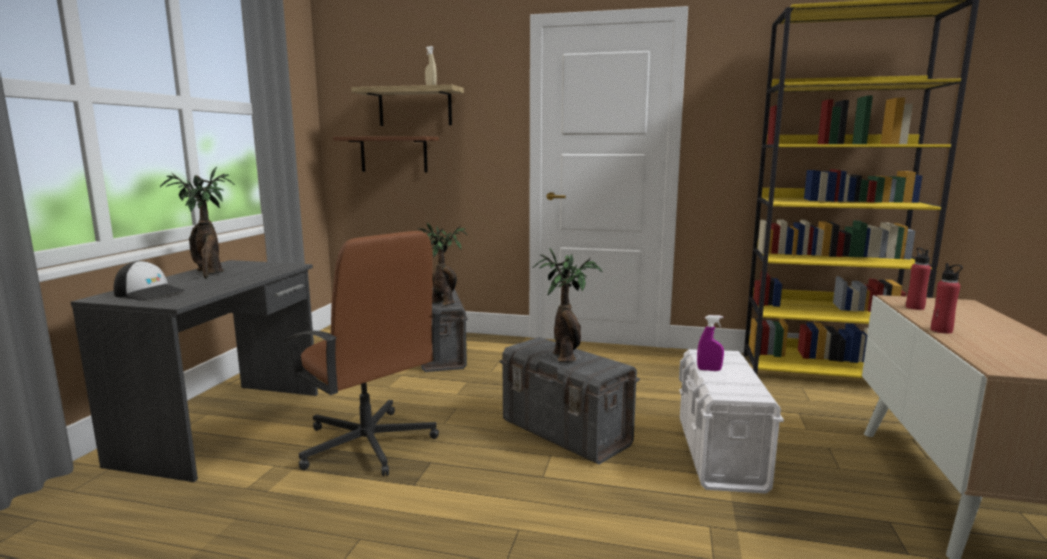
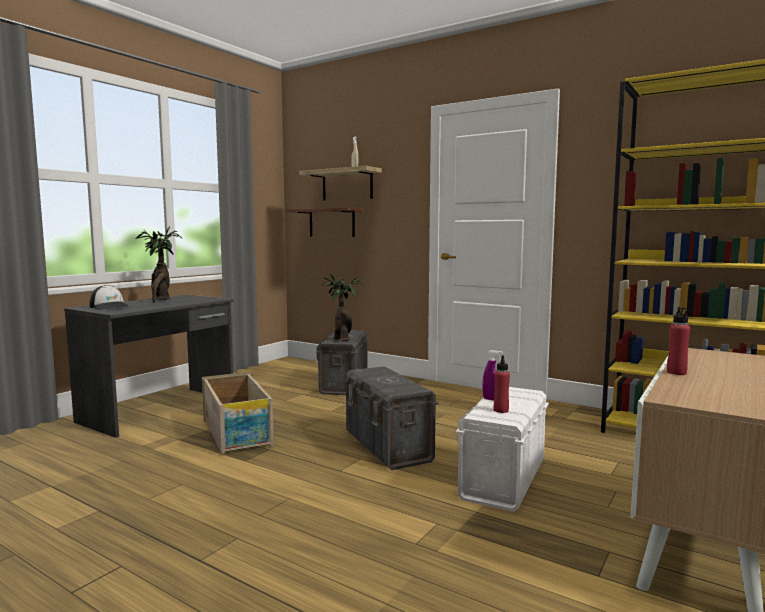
camera: 20 degrees right, 5 degrees down
(368, 444) = (237, 433): brown office chair -> crate
(565, 356) = (386, 379): potted plant -> none
(915, 307) = (693, 357): red bottle -> red bottle (501, 410)

